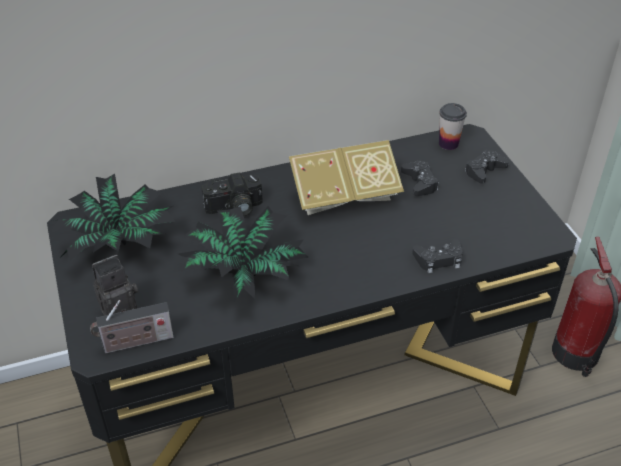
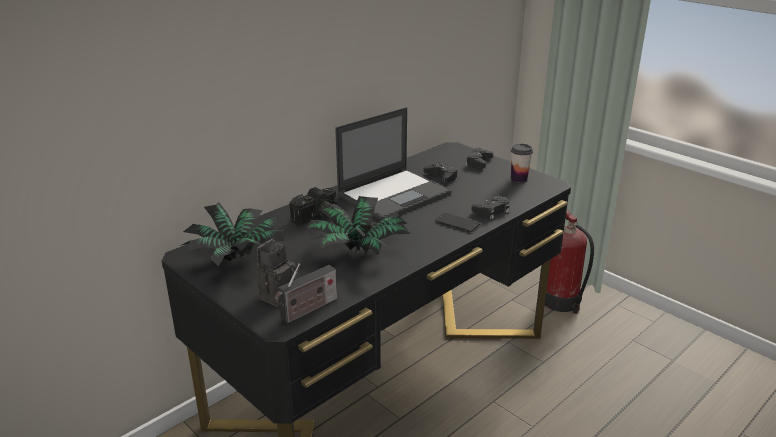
camera: 25 degrees left, 15 degrees down
(344, 196) = (395, 194): book -> laptop
(382, 266) = (457, 223): none -> phone
(448, 144) = (442, 154): cup -> cup (519, 179)

